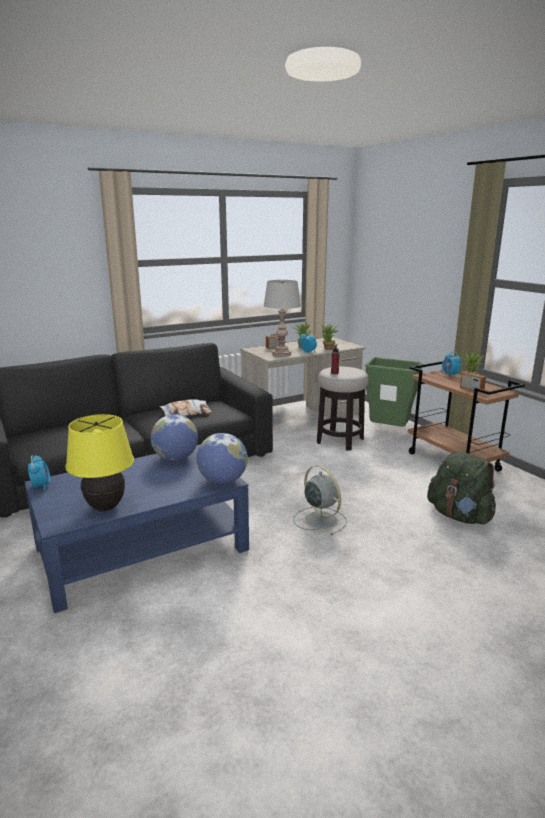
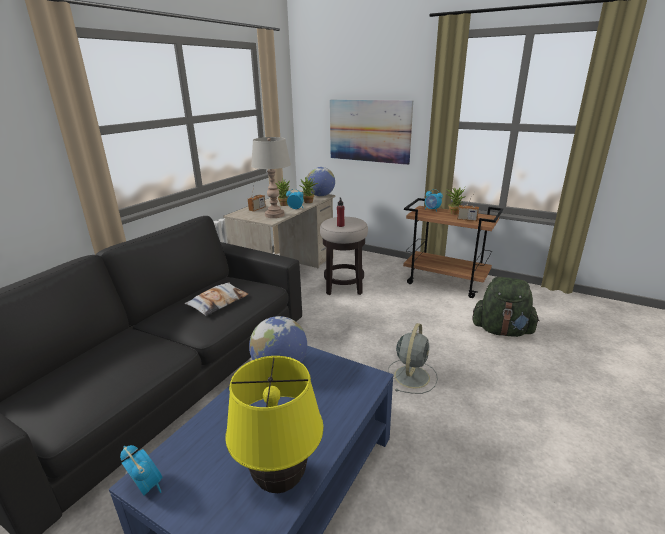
camera: 30 degrees left, 5 degrees up
(223, 481) = (365, 380): globe -> globe (321, 195)
(319, 520) = (412, 375): grey fan -> grey fan turned 90 degrees clockwise
(389, 431) = (371, 266): green trash can -> none
(413, 283) = (369, 131): none -> picture

